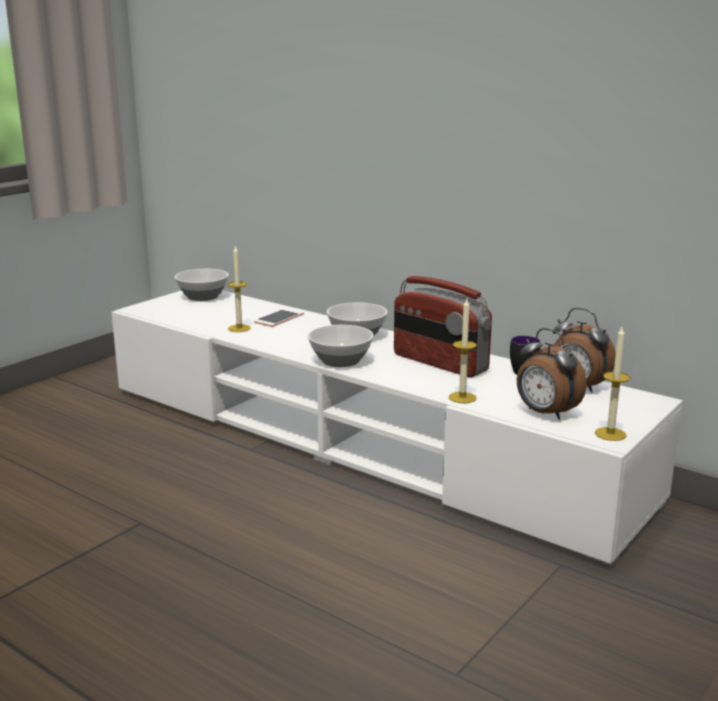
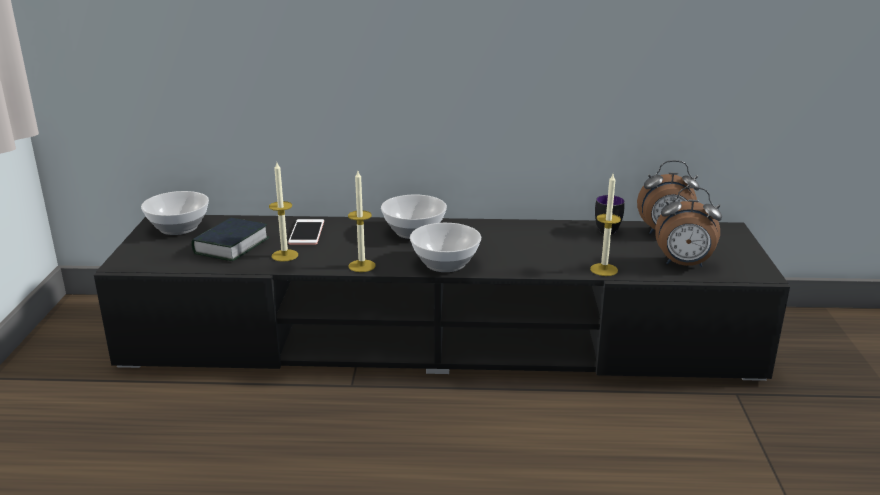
camera: 35 degrees left, 5 degrees up
(215, 315) = (231, 246): none -> book
(360, 441) = (441, 339): white tv stand -> black tv stand
(439, 363) = (530, 241): radio -> none
(610, 434) = (752, 268): candle -> candle (362, 266)

